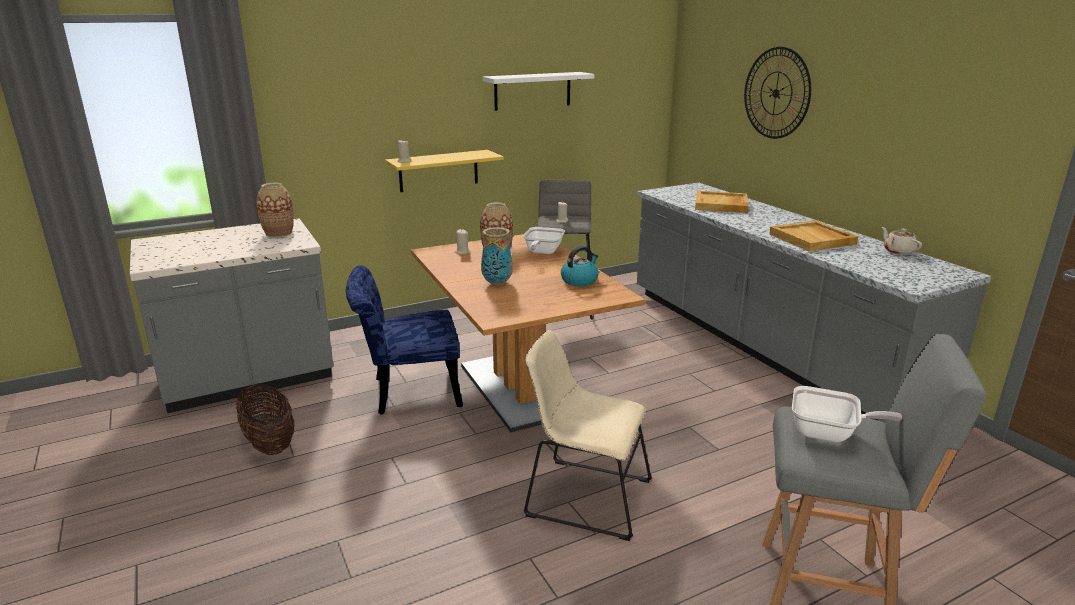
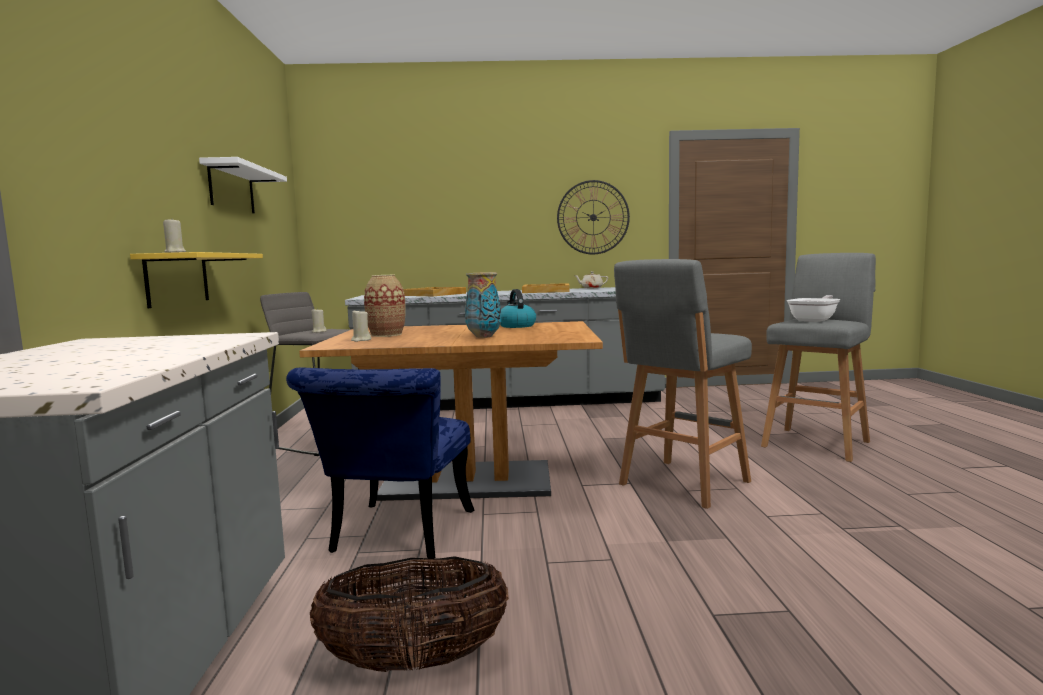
camera: 65 degrees left, 15 degrees down
(278, 233) = (142, 341): vase -> none
(542, 252) = (421, 328): frying pan -> none
(583, 496) = (682, 484): beige chair -> grey stool
(776, 93) = (439, 199): wall clock -> wall clock (593, 217)

